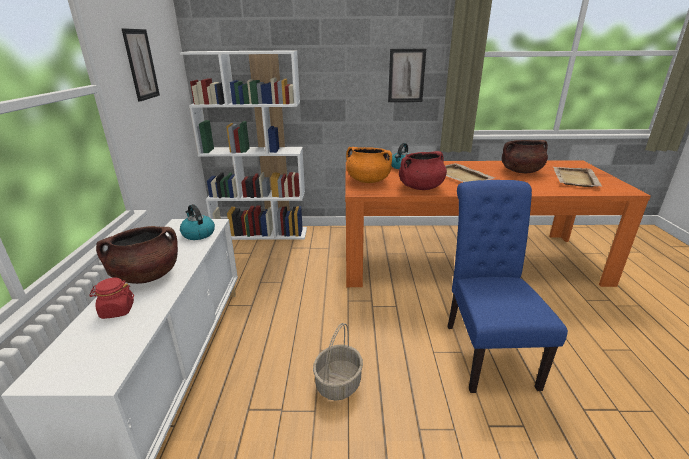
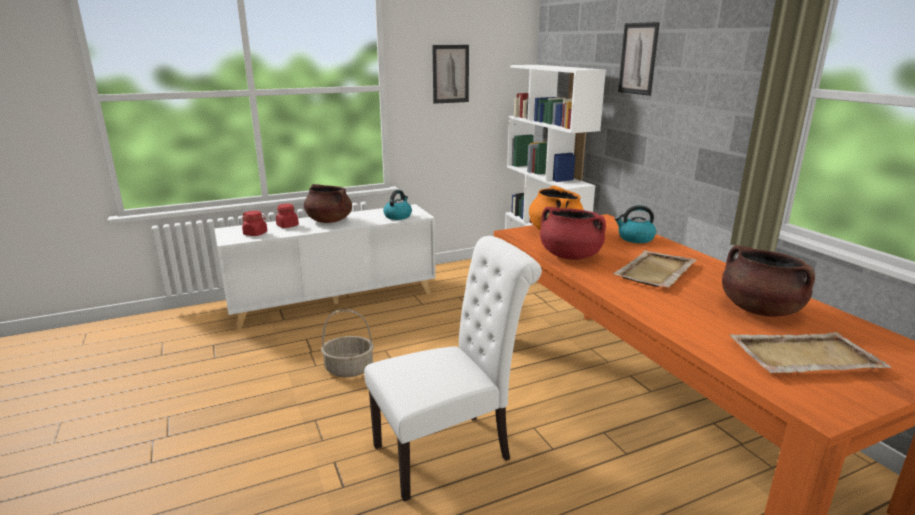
camera: 65 degrees right, 5 degrees down
(110, 345) = (255, 234): none -> red jar
(406, 76) = (715, 116): picture -> picture (638, 59)
(486, 350) = (450, 450): blue chair -> white chair

